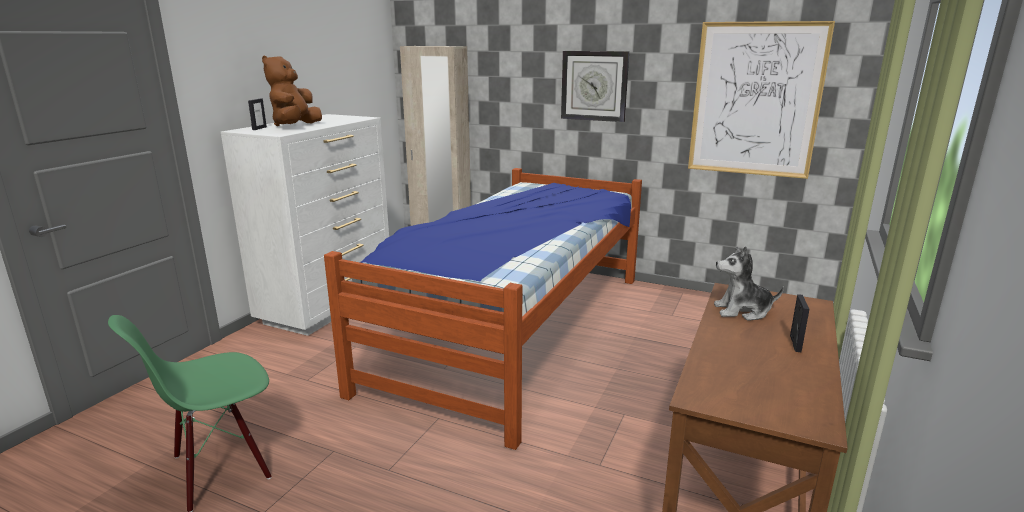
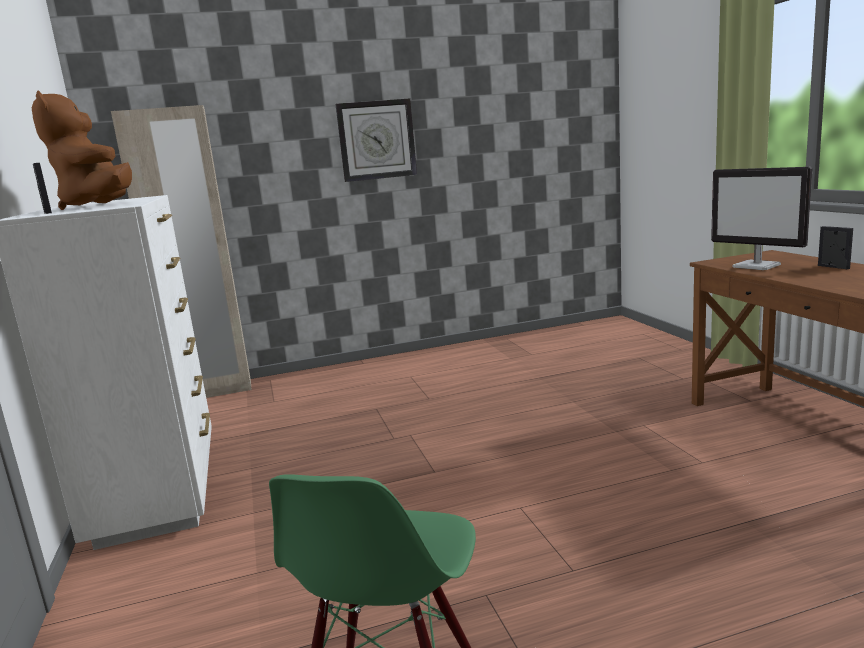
camera: 40 degrees left, 5 degrees down
(513, 328) = (427, 414): bed -> none
(742, 311) = (757, 266): plush toy -> monitor
(755, 100) = (532, 135): picture -> none

